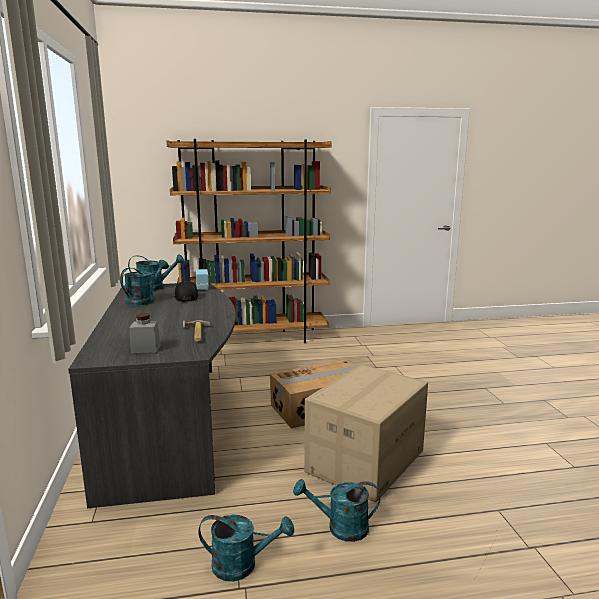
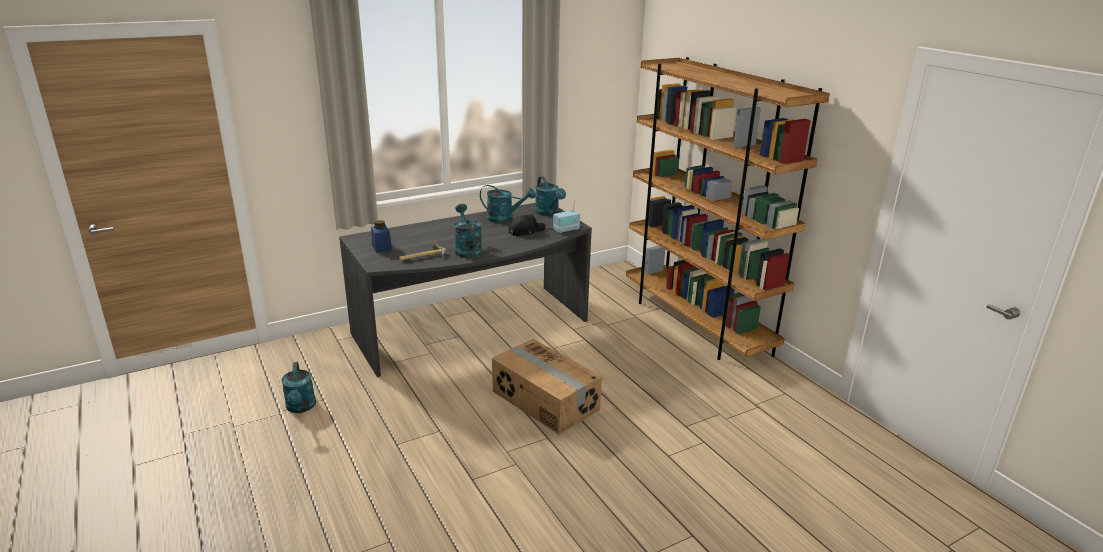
camera: 70 degrees right, 10 degrees up
(145, 349) = (382, 248): grey jar -> blue jar
(340, 528) = (346, 444): turquoise watering can -> turquoise watering can (467, 249)
(365, 461) = (450, 445): cardboard box -> none

